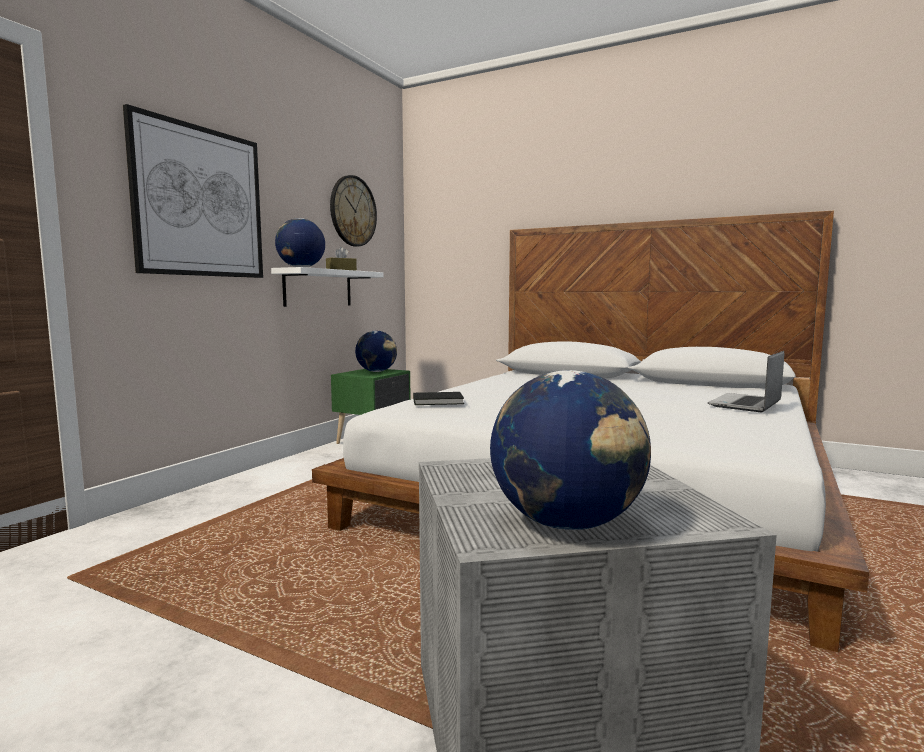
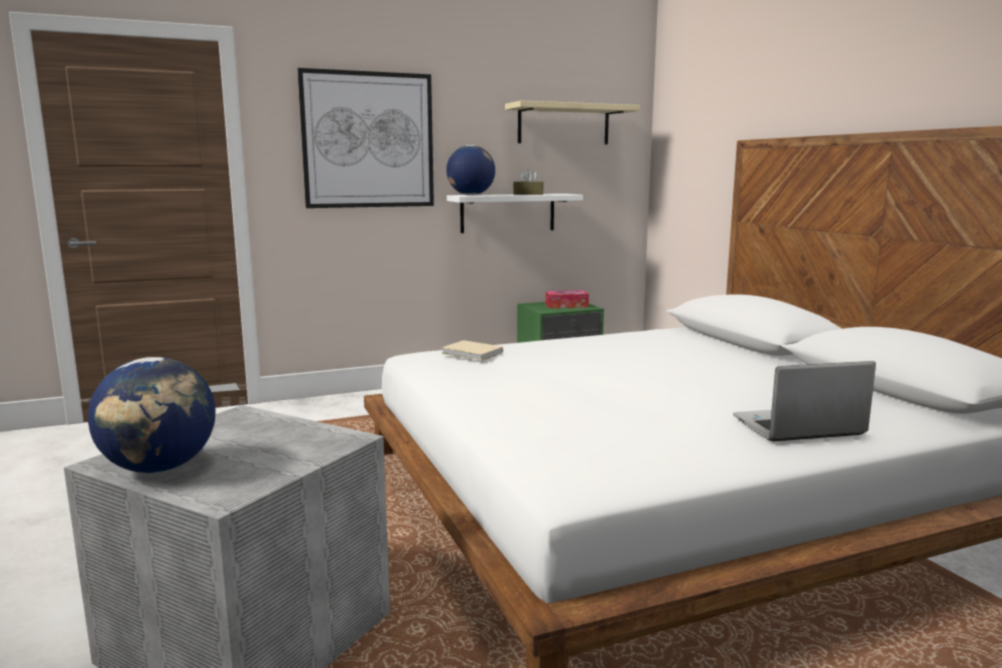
camera: 40 degrees right, 5 degrees up
(353, 211) = (563, 125): wall clock -> beige shelf
(377, 371) = (566, 305): globe -> tissue box
(439, 401) = (473, 353): black book -> beige book

